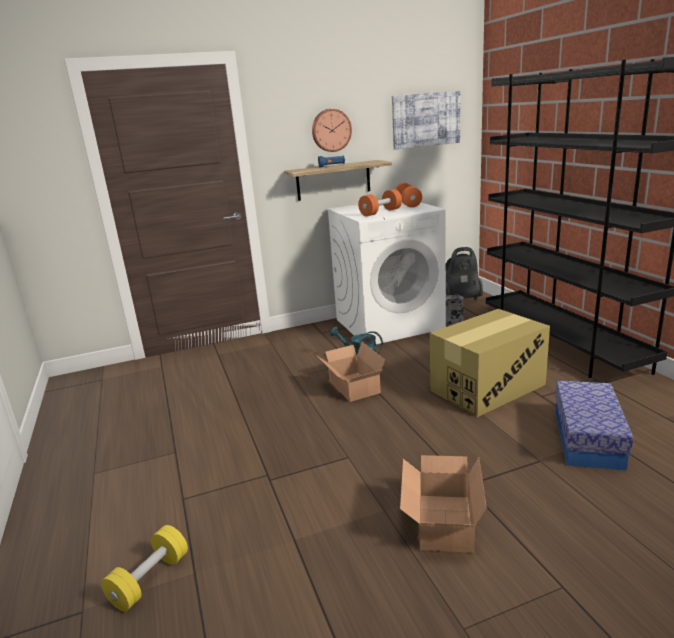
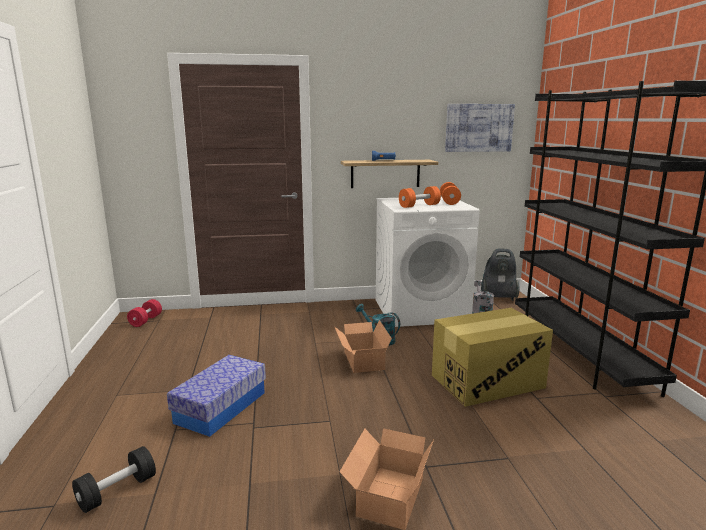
camera: 10 degrees right, 5 degrees down
(86, 382) = (146, 321): none -> red dumbbell
(150, 580) = (117, 491): yellow dumbbell -> black dumbbell
(331, 130) = (387, 129): wall clock -> none
(587, 438) = (565, 446): storage box -> storage box (221, 407)

